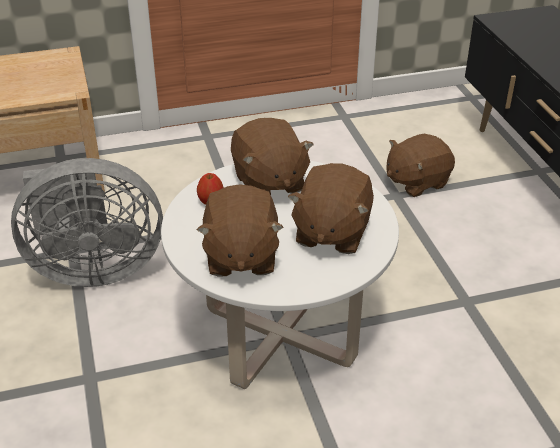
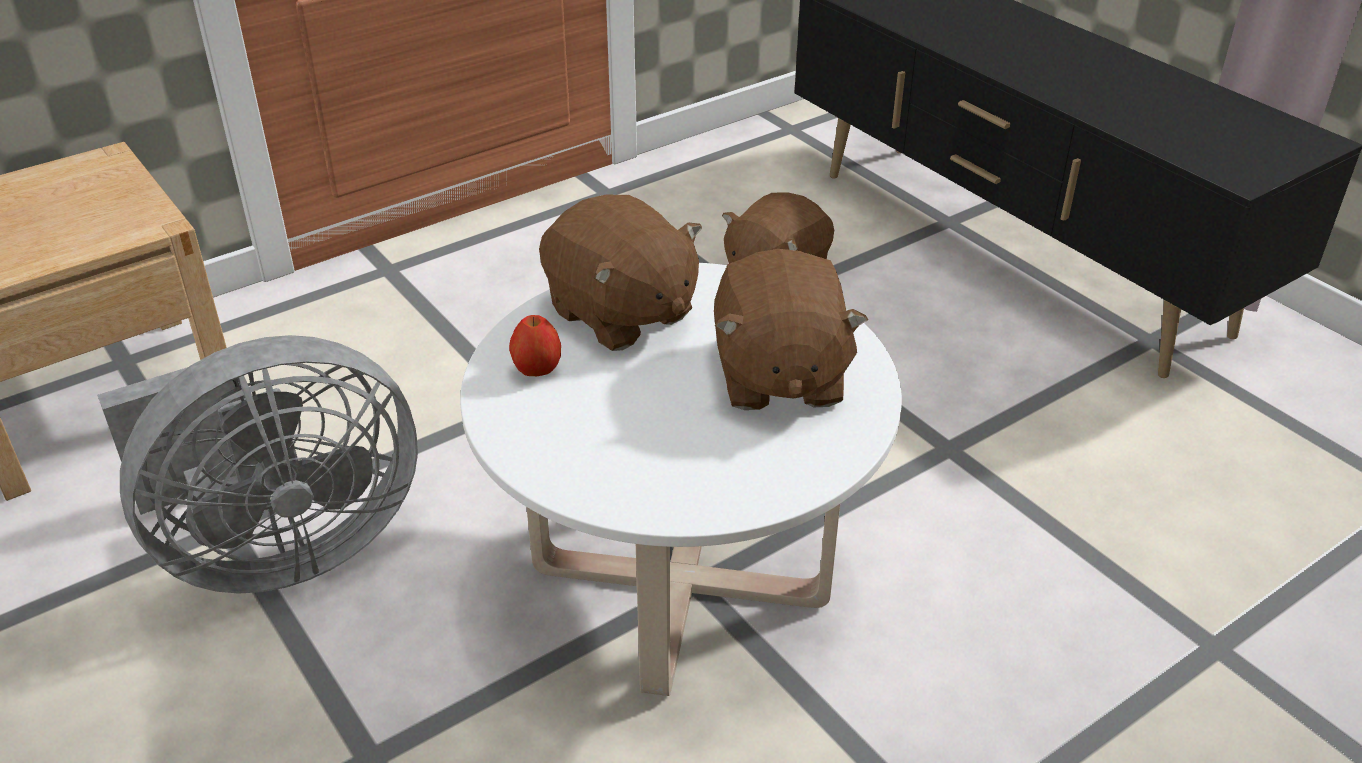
camera: 20 degrees left, 0 degrees up
(240, 256) = (646, 455): brown plush toy -> none

